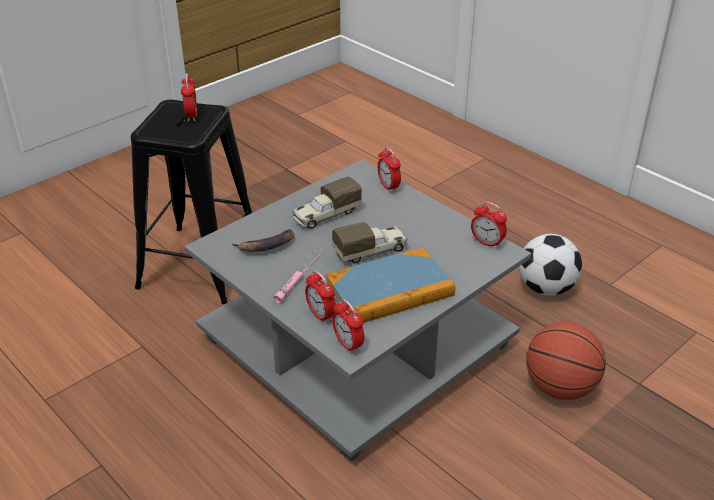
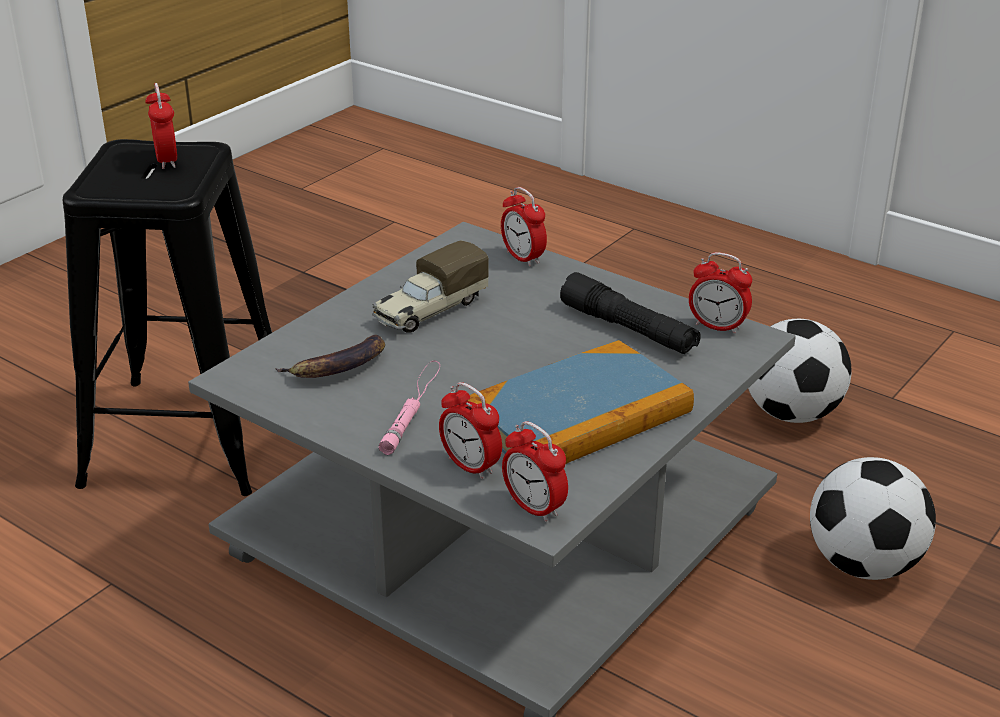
camera: 10 degrees left, 5 degrees down
(371, 251) = (526, 358): toy truck -> none
(435, 239) = (628, 329): none -> black flashlight
(560, 387) = (863, 564): basketball -> football

